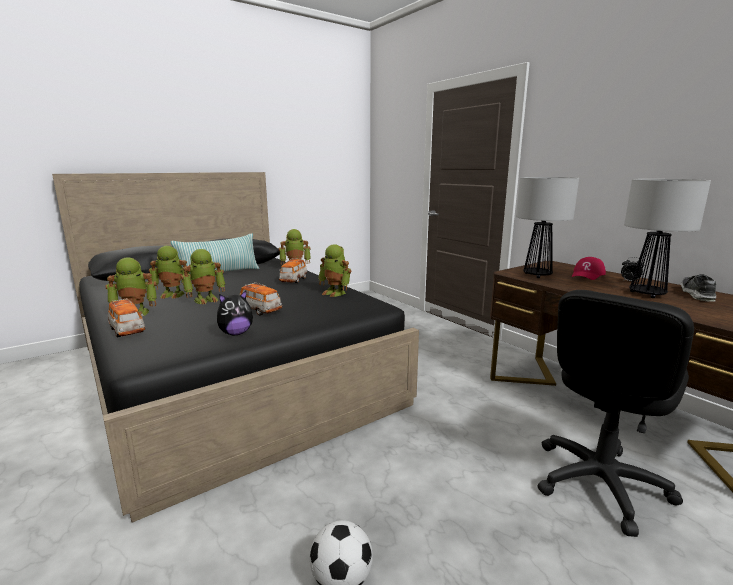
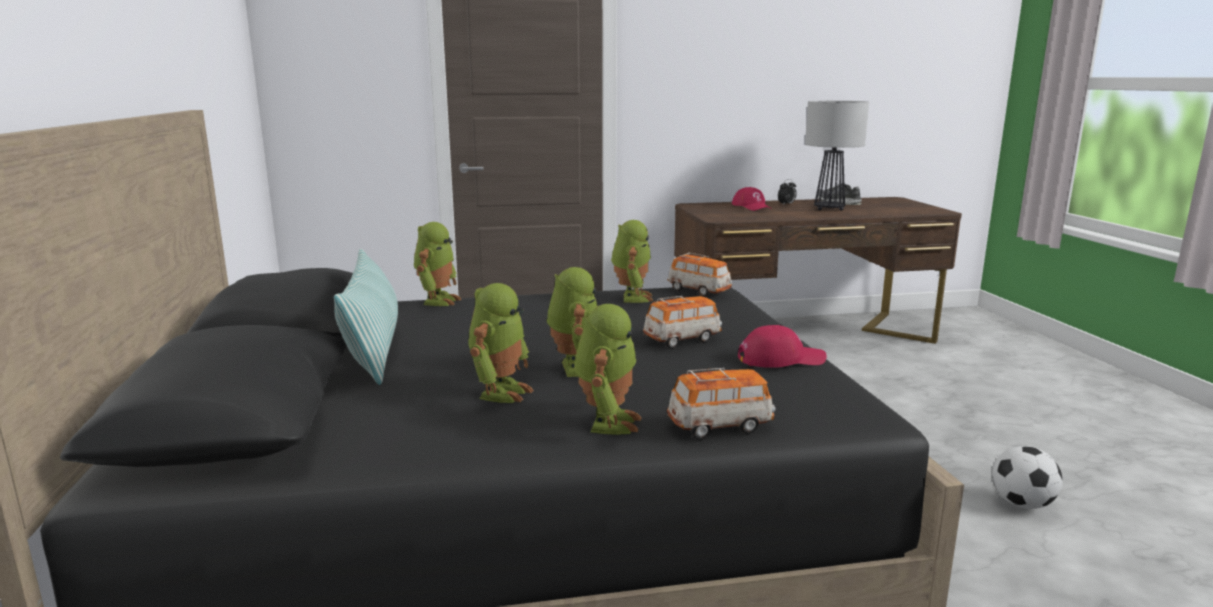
camera: 65 degrees left, 0 degrees up
(236, 333) = (780, 359): plush toy -> red cap
(293, 280) = (526, 309): toy car -> toy car (699, 291)
(335, 292) = (631, 297): toy robot -> toy robot turned 60 degrees counterclockwise
(536, 275) = (738, 216): table lamp -> none
(599, 482) = (906, 373): black office chair -> none

